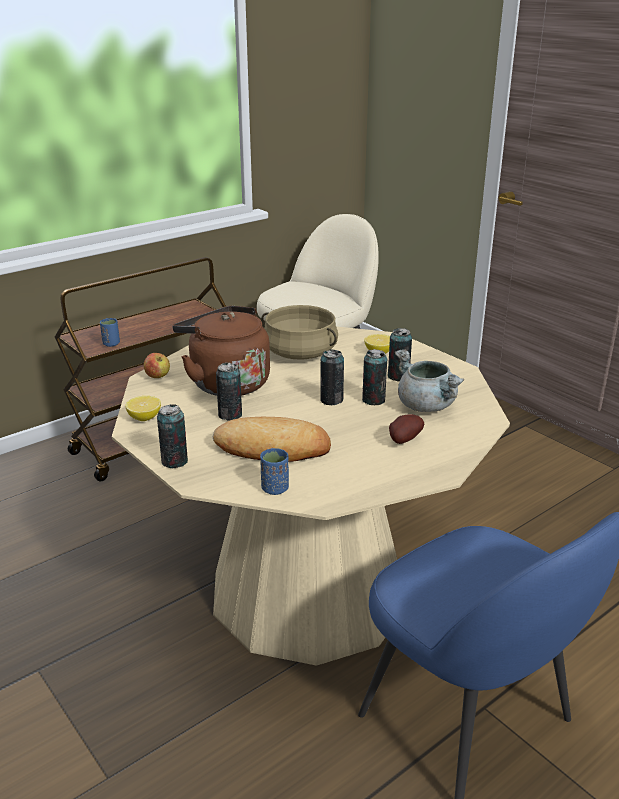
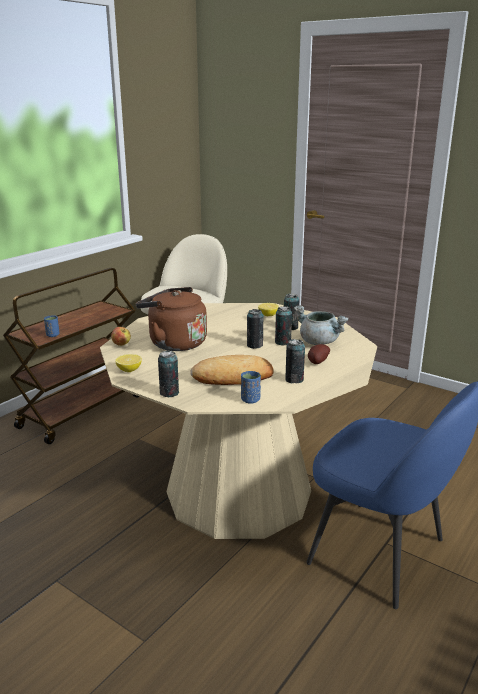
camera: 15 degrees left, 5 degrees down
(230, 415) = (190, 361): can -> can (294, 380)
(299, 353) = (214, 321): beige cooking pot -> none

